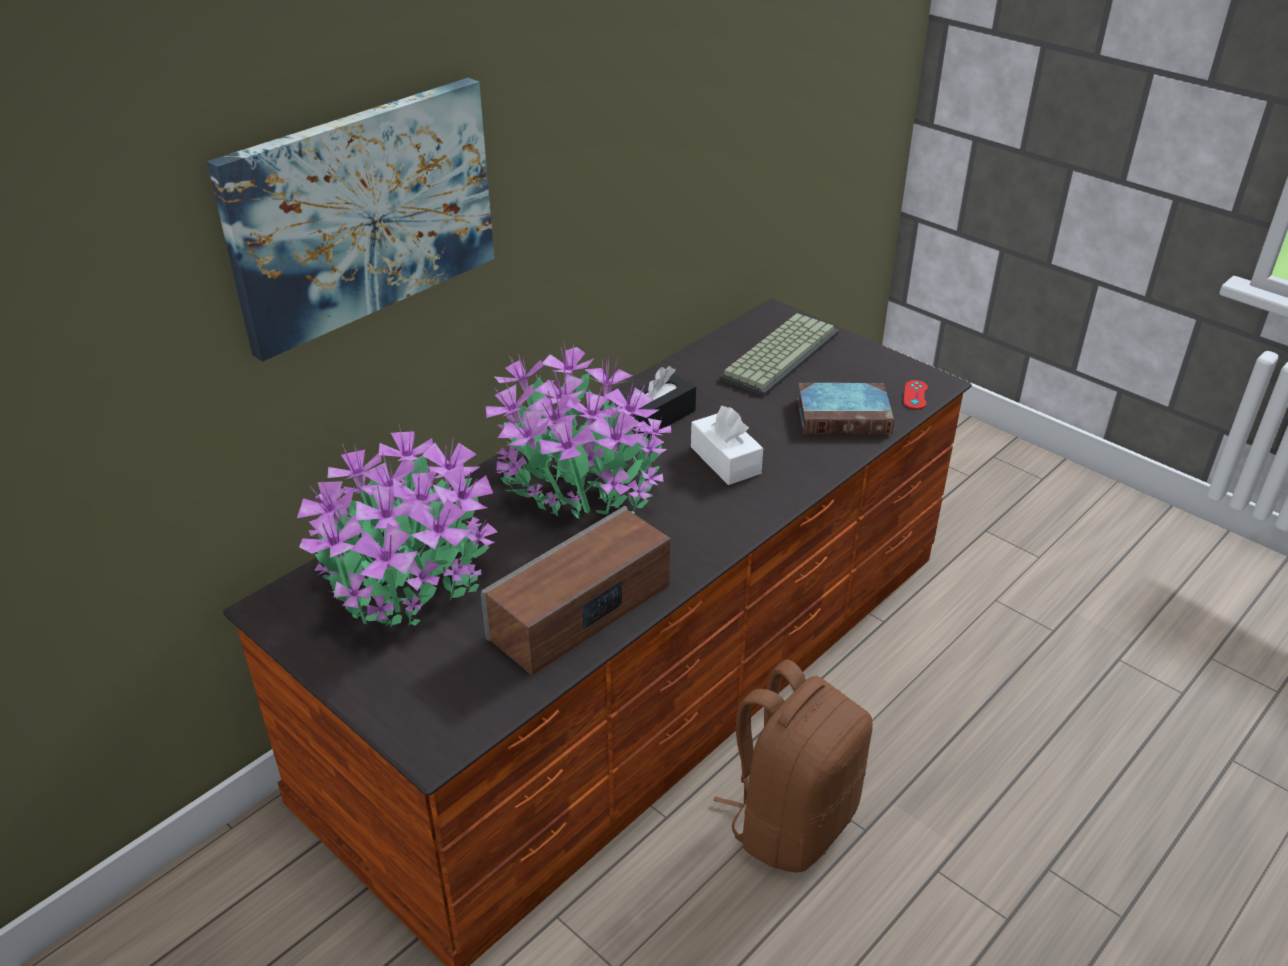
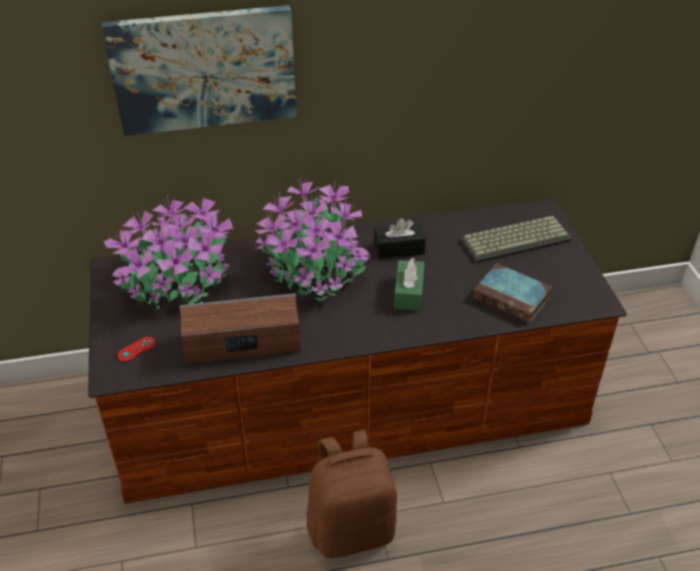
camera: 35 degrees right, 5 degrees up
(725, 460) = (408, 293): white tissue box -> green tissue box
(915, 395) = (575, 304): red game controller -> red game controller (136, 349)

